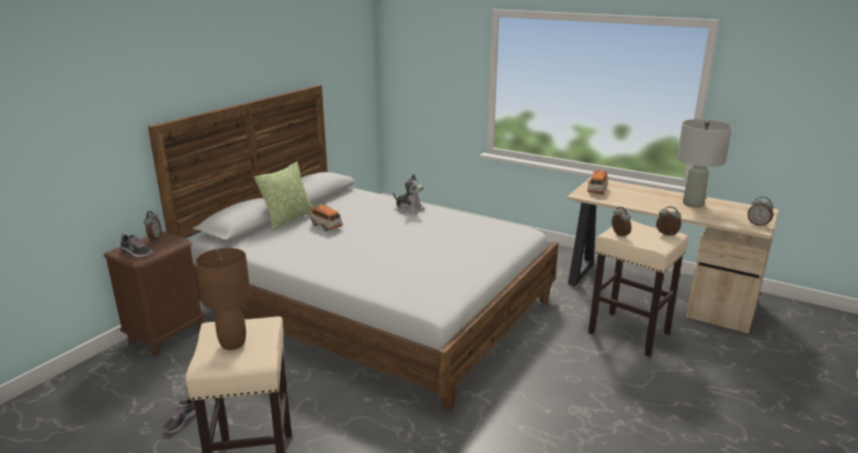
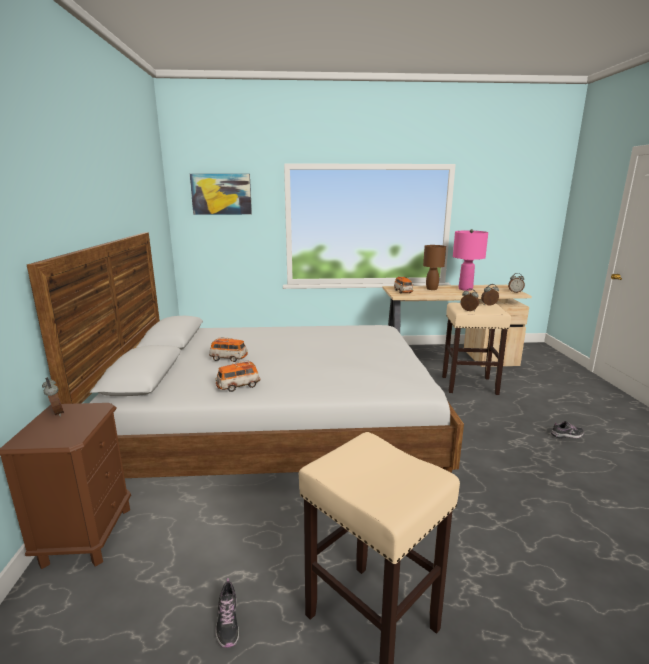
camera: 35 degrees left, 5 degrees down
(137, 253) = (54, 434): shoe -> shoe (567, 435)
(232, 343) = (375, 474): brown table lamp -> brown table lamp (431, 289)
(288, 220) = (180, 362): pillow -> none
(295, 254) = (238, 386): none -> toy car
(409, 209) = (278, 331): plush toy -> none
(426, 41) = (221, 194): none -> picture
(693, 204) = (465, 289): grey table lamp -> pink table lamp

